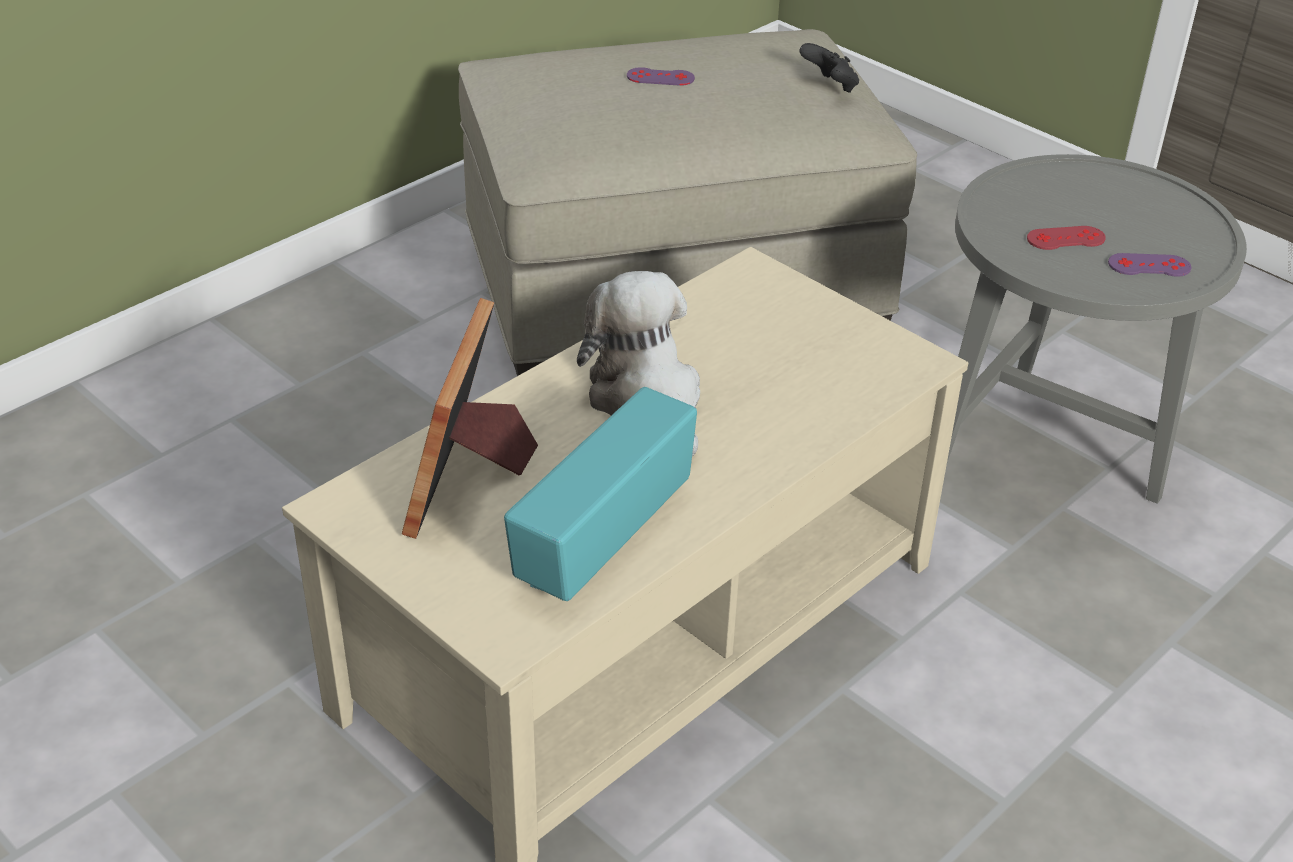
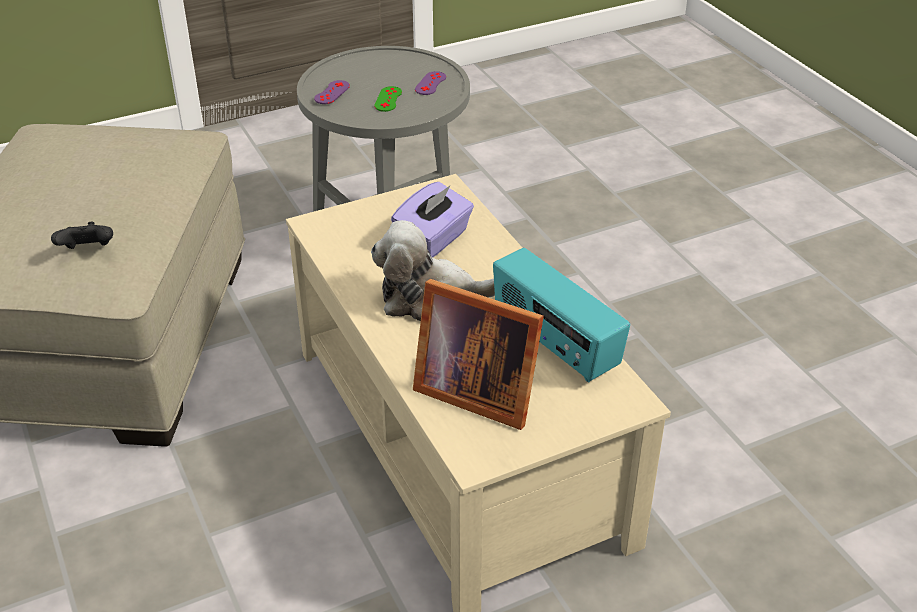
camera: 70 degrees left, 0 degrees up
(660, 77) = (57, 196): purple game controller -> purple game controller (332, 92)
(783, 376) = (434, 240): none -> purple tissue box
(830, 86) = (134, 133): black game controller -> black game controller (88, 251)
(1066, 238) = (388, 99): red game controller -> green game controller

